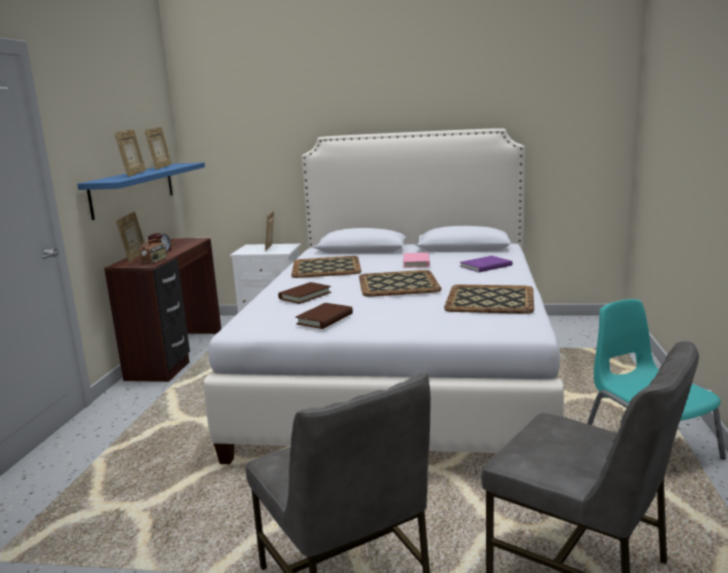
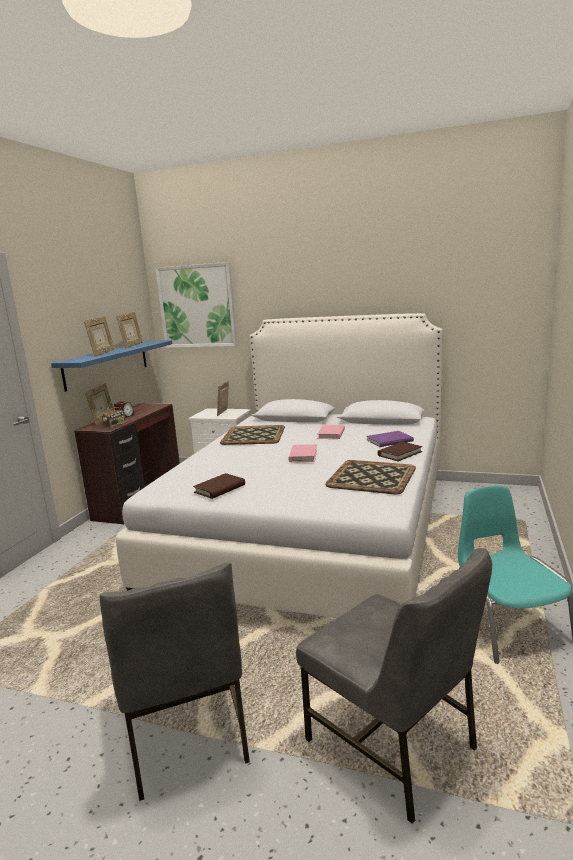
camera: 10 degrees right, 0 degrees up
(234, 122) = (197, 306): none -> picture
(305, 295) = (218, 464): brown book -> brown book (400, 453)
(399, 284) = (303, 455): tray -> pink book

